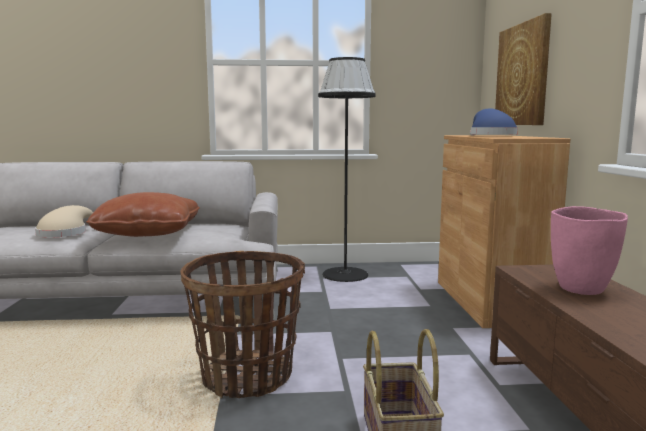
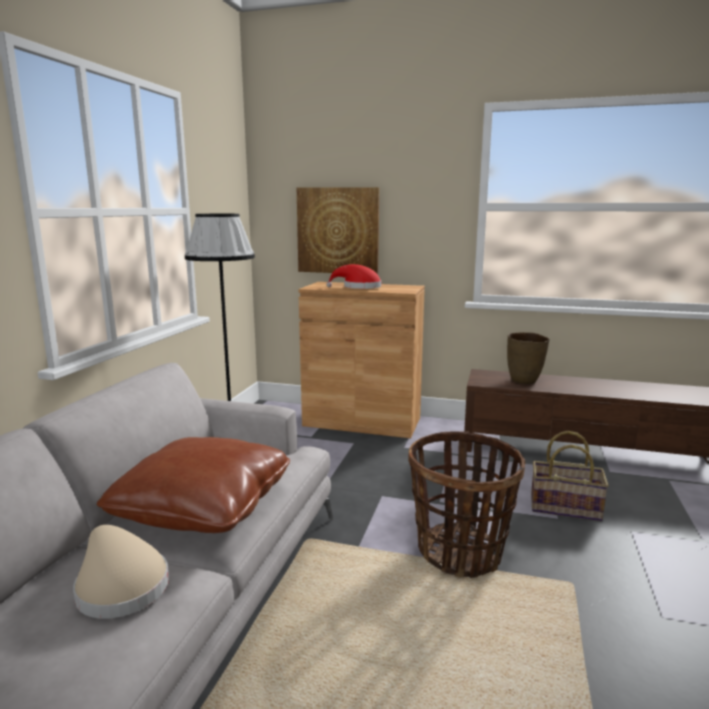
camera: 70 degrees left, 5 degrees up
(490, 136) = (358, 287): blue hat -> red hat
(581, 289) = (524, 381): pink vase -> brown vase

